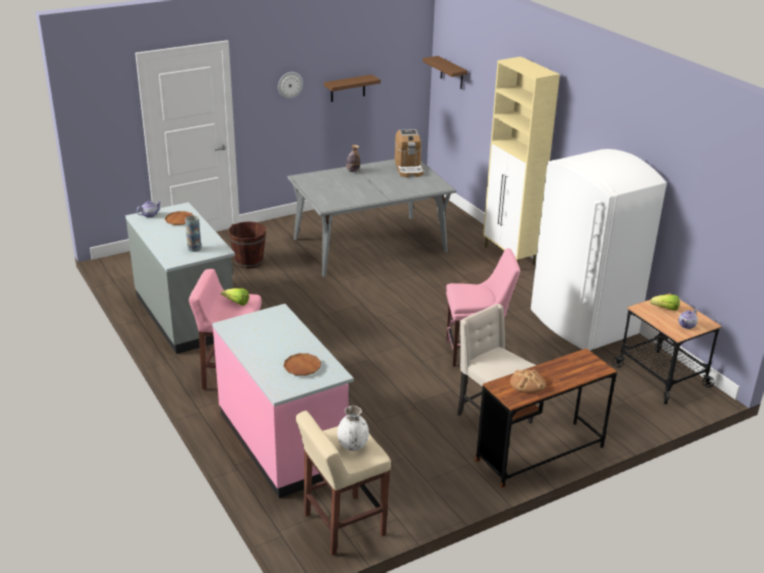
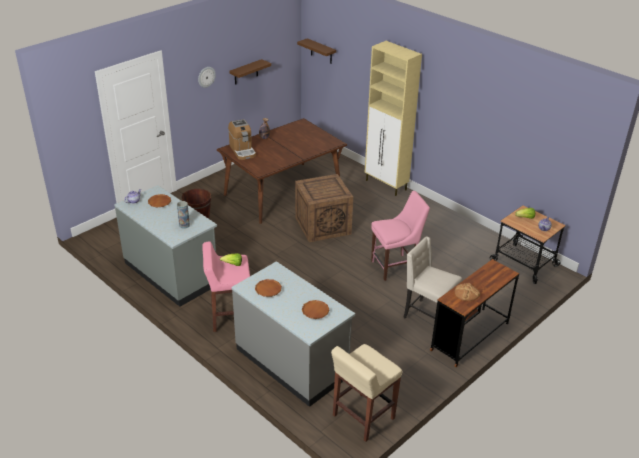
camera: 15 degrees left, 5 degrees up
(256, 333) = (268, 289): none -> brown plate
(283, 441) = (292, 362): pink counter -> grey counter
(352, 445) = (372, 364): white vase -> none
(370, 245) = (283, 191): grey dining table -> brown dining table
(403, 290) = (323, 225): none -> crate
(408, 168) = (304, 130): coffee machine -> coffee machine (242, 150)
(582, 323) = (457, 231): white fridge -> none

